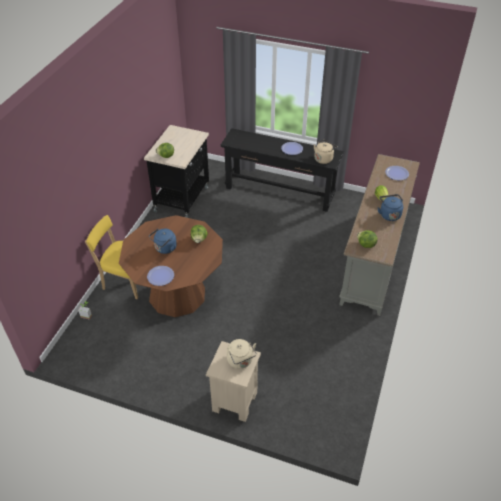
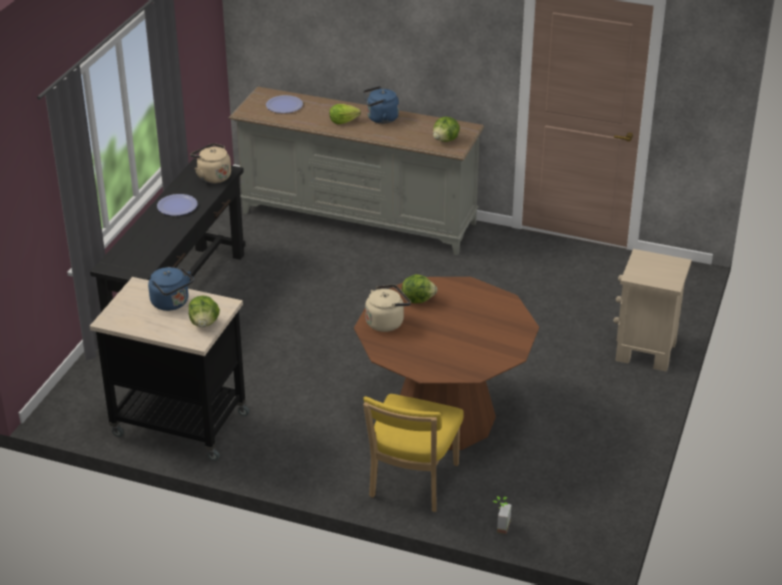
camera: 90 degrees left, 10 degrees down
(160, 276) = (507, 334): plate -> none
(164, 249) = (442, 334): blue kettle -> blue kettle (172, 303)
(241, 361) = (652, 263): beige kettle -> beige kettle (386, 322)

